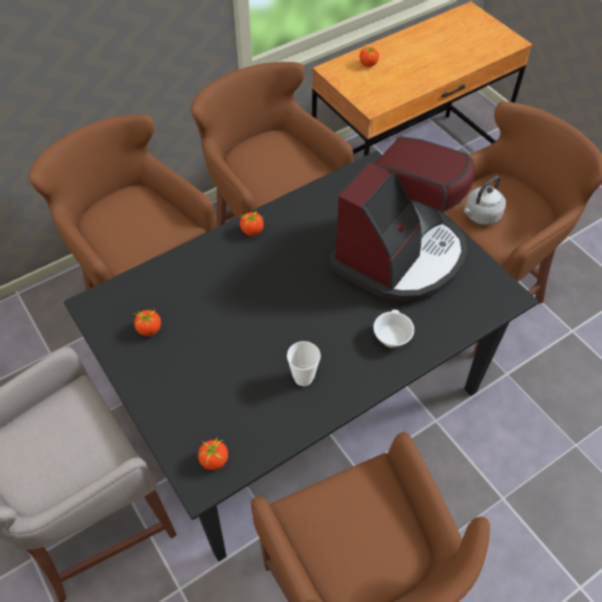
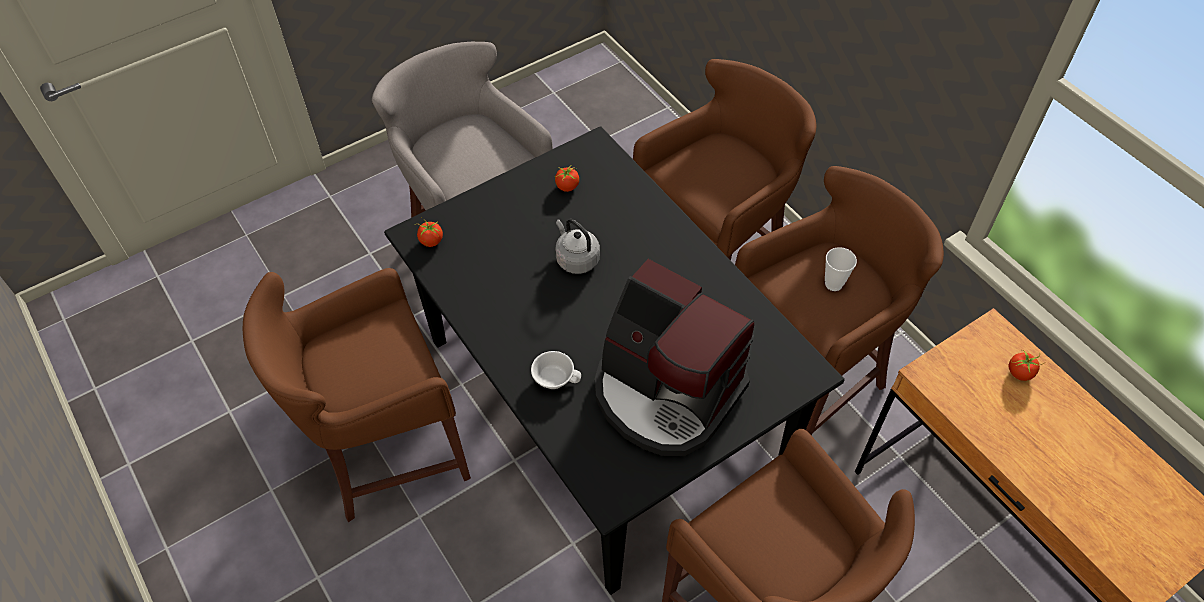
camera: 90 degrees right, 0 degrees up
(252, 231) = (694, 257): tomato -> none
(303, 378) = (508, 303): cup -> cup (833, 284)
(480, 216) = (761, 508): grey kettle -> grey kettle (576, 259)

